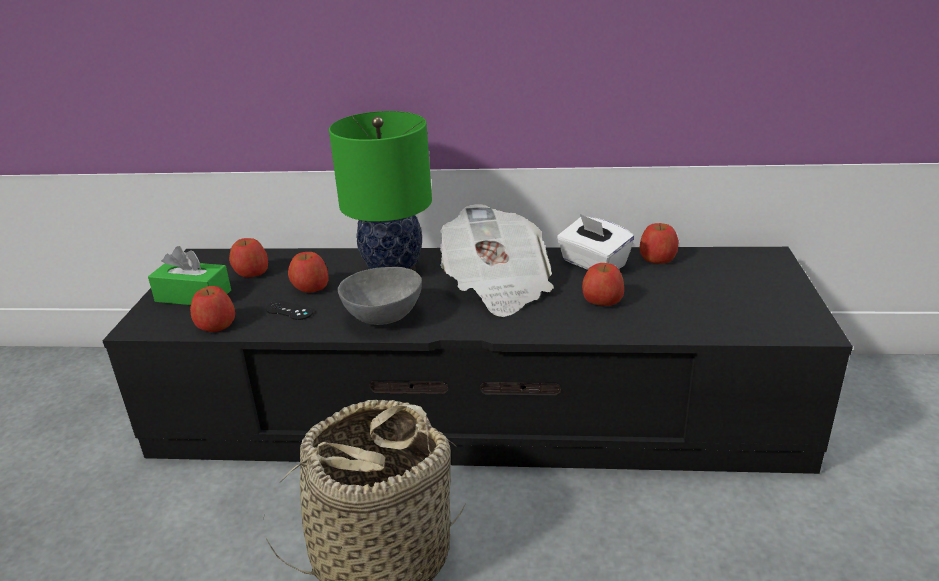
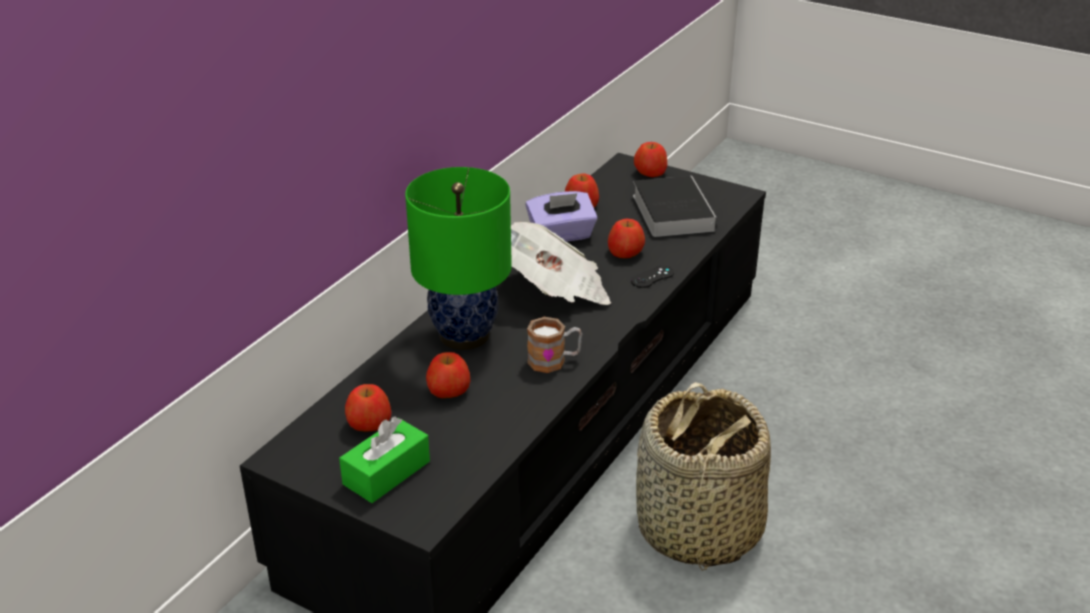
camera: 65 degrees left, 5 degrees up
(216, 324) = (471, 464): apple -> apple (650, 172)
(289, 311) = (487, 413): black game controller -> black game controller (652, 277)
(385, 317) = (554, 361): grey bowl -> mug
(593, 264) = (561, 235): white tissue box -> purple tissue box
(716, 302) = (671, 211): none -> book

